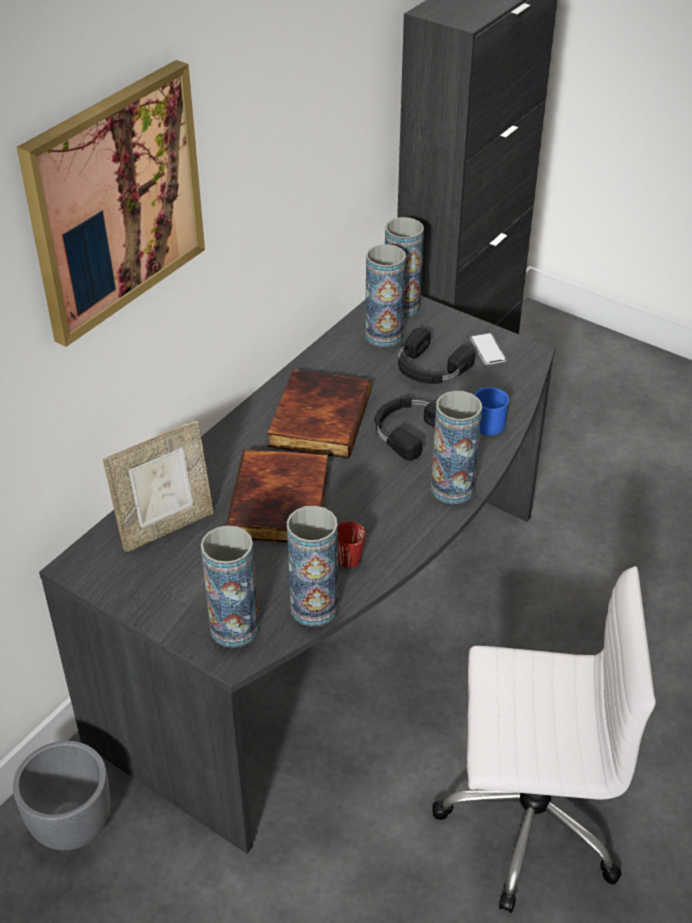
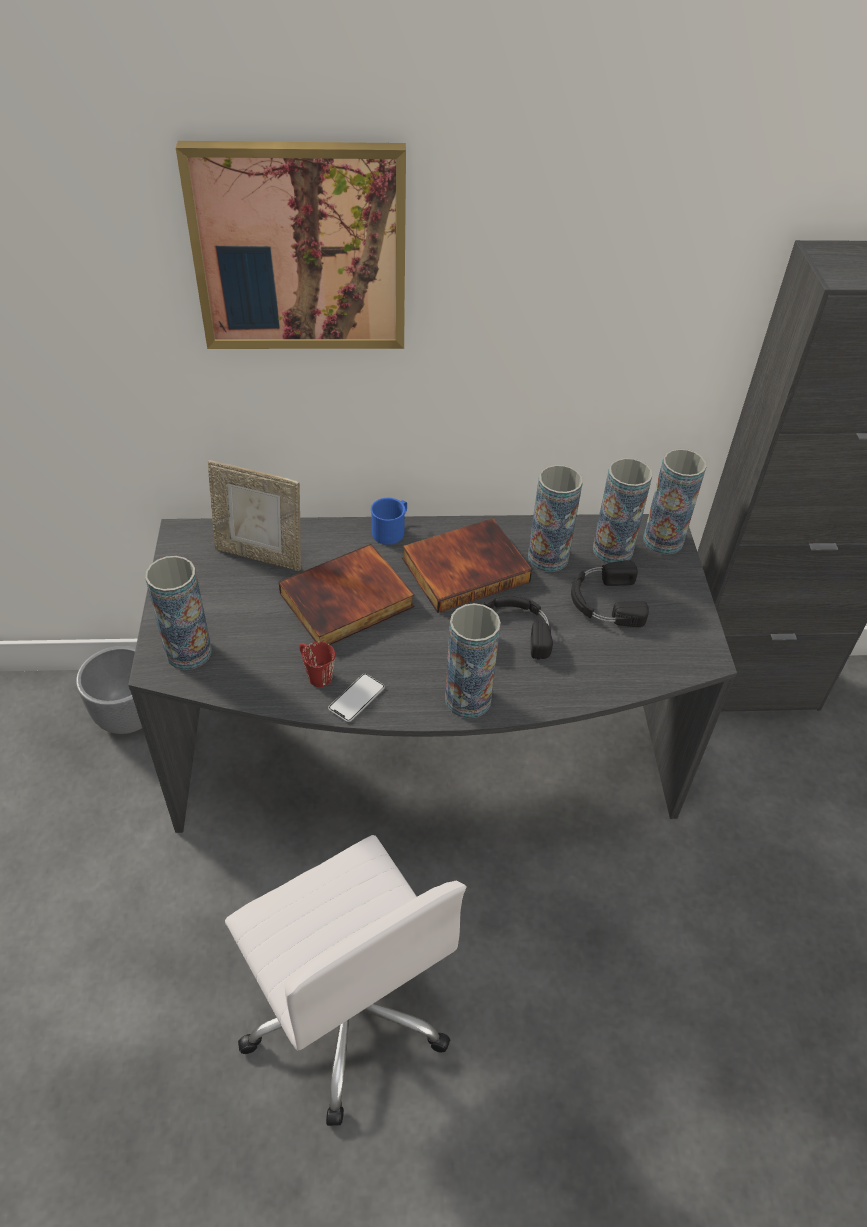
camera: 50 degrees right, 5 degrees up
(314, 608) = (248, 686): vase -> vase (548, 557)
(486, 421) = (579, 676): blue mug -> blue mug (391, 530)
(488, 350) = (676, 626): phone -> phone (356, 698)

